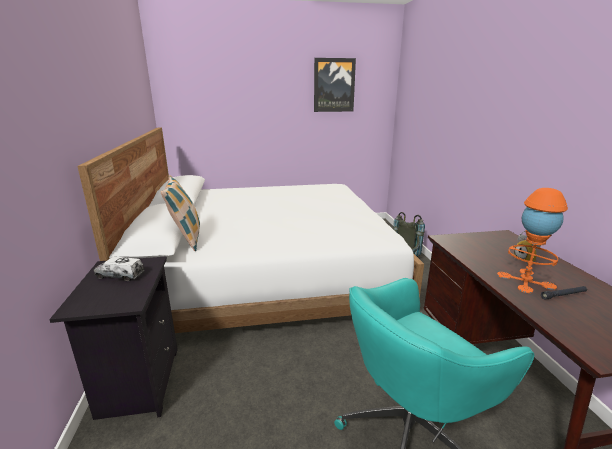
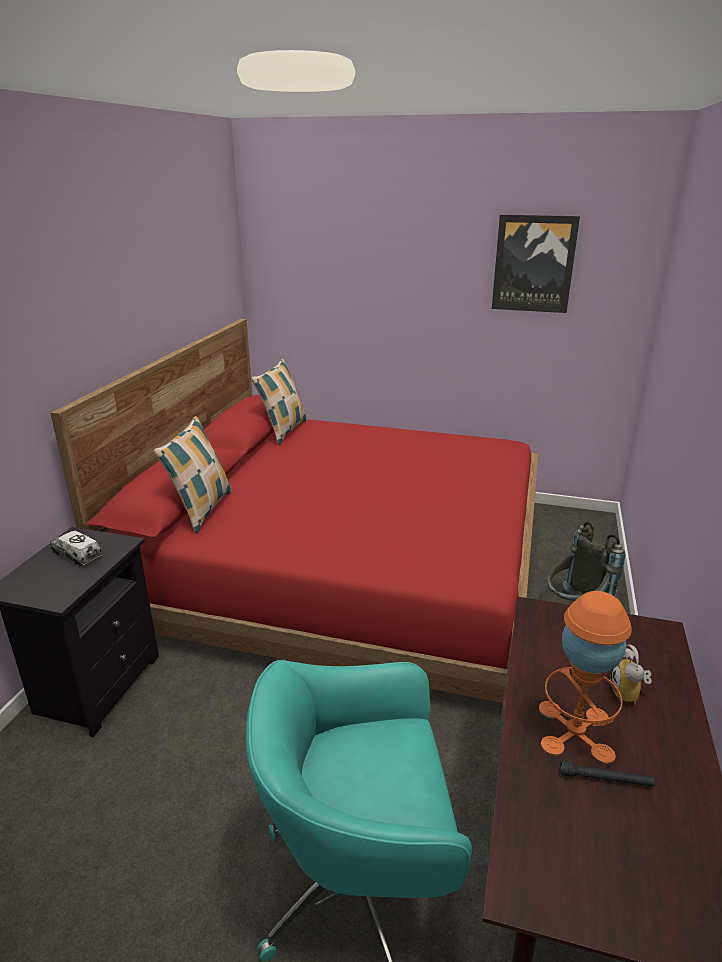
camera: 25 degrees right, 5 degrees up
(202, 195) = (283, 431): none -> pillow
(268, 269) = (346, 567): white bed -> red bed

